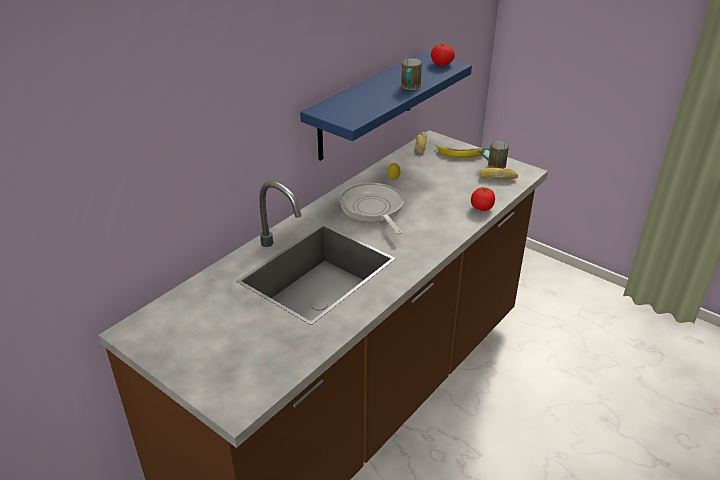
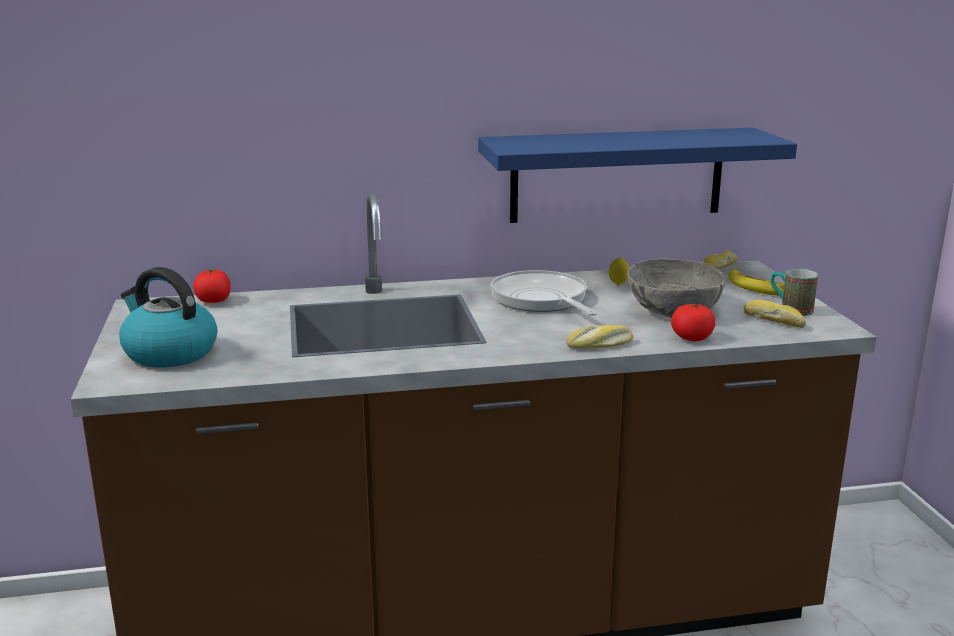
camera: 40 degrees right, 15 degrees down
(230, 363) = (169, 353): none -> kettle
(373, 209) = (541, 300): frying pan -> frying pan turned 45 degrees counterclockwise
(410, 88) = (654, 143): mug -> none
(441, 64) = (752, 136): tomato -> tomato (213, 301)
(445, 189) = (673, 310): none -> grey bowl
(451, 233) = (600, 345): none -> bread

